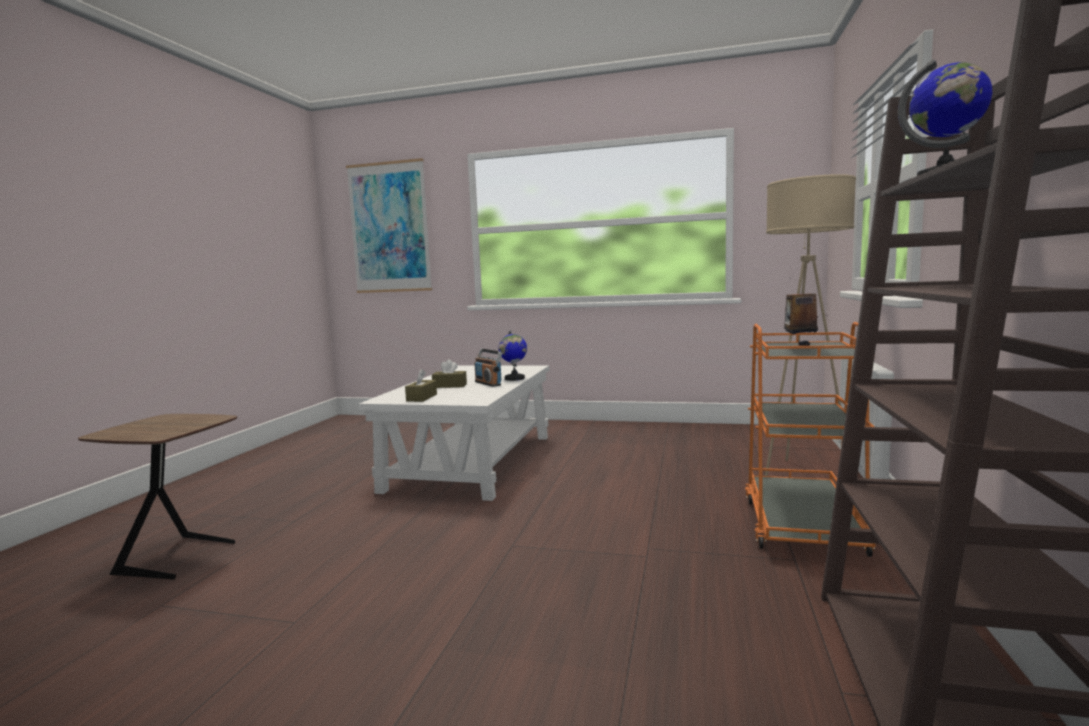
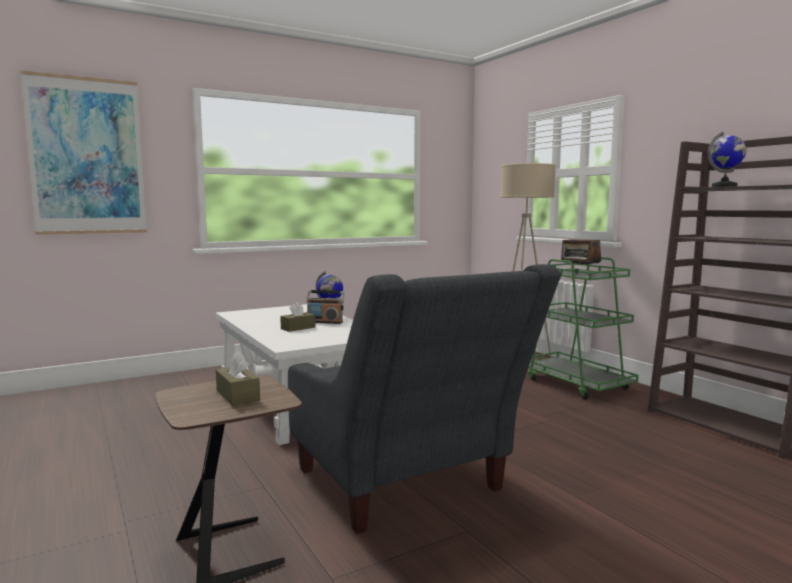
camera: 45 degrees left, 0 degrees up
(352, 565) = (408, 489): none -> grey armchair
(422, 398) = (317, 339): brown tissue box -> brown tissue box (237, 395)
(802, 525) = (576, 384): orange cart -> green cart

